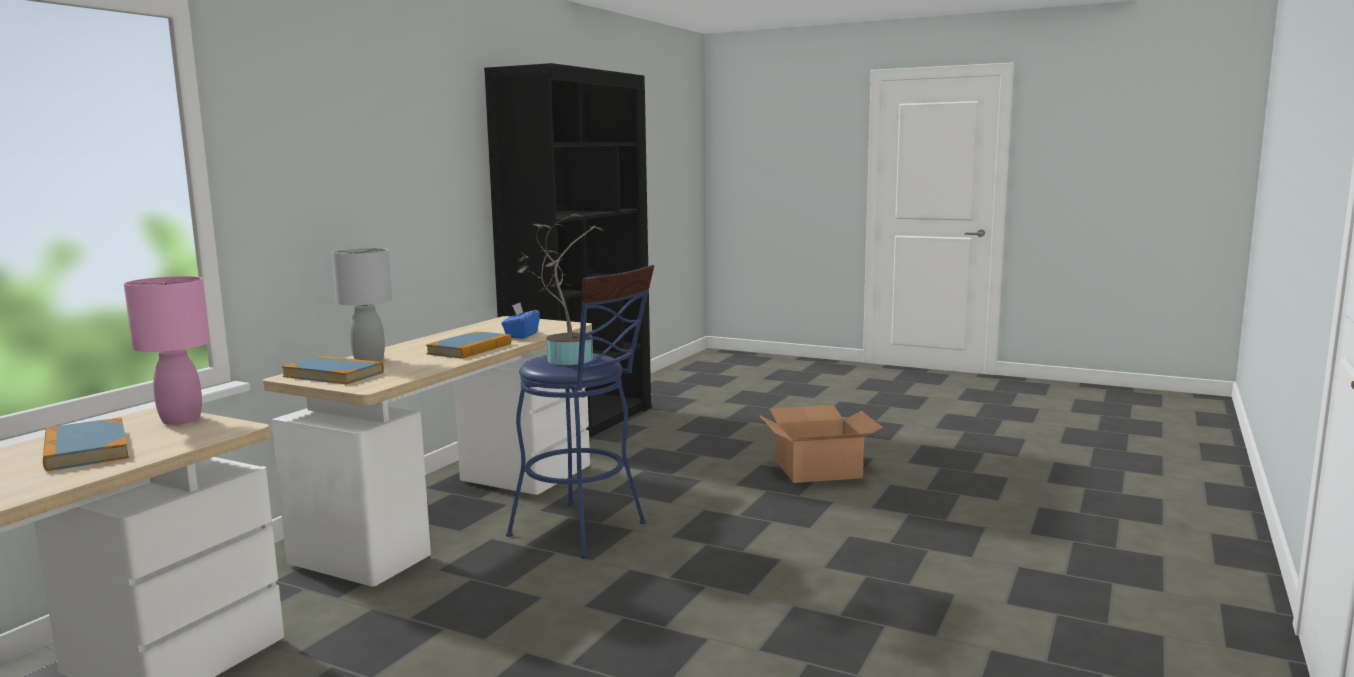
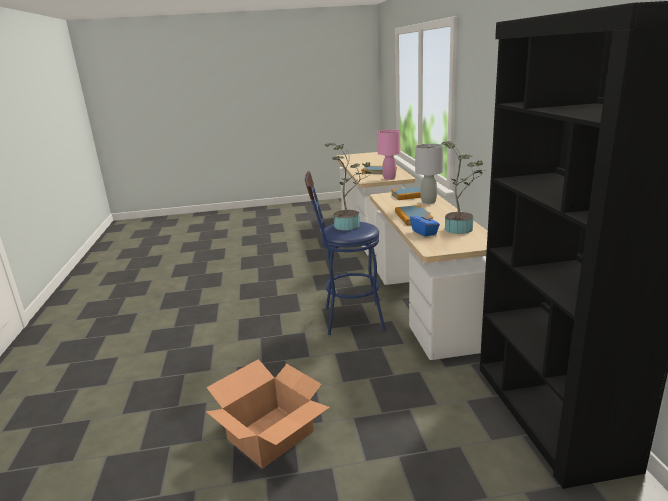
camera: 145 degrees right, 10 degrees up
(476, 331) = (461, 228): none -> potted plant

